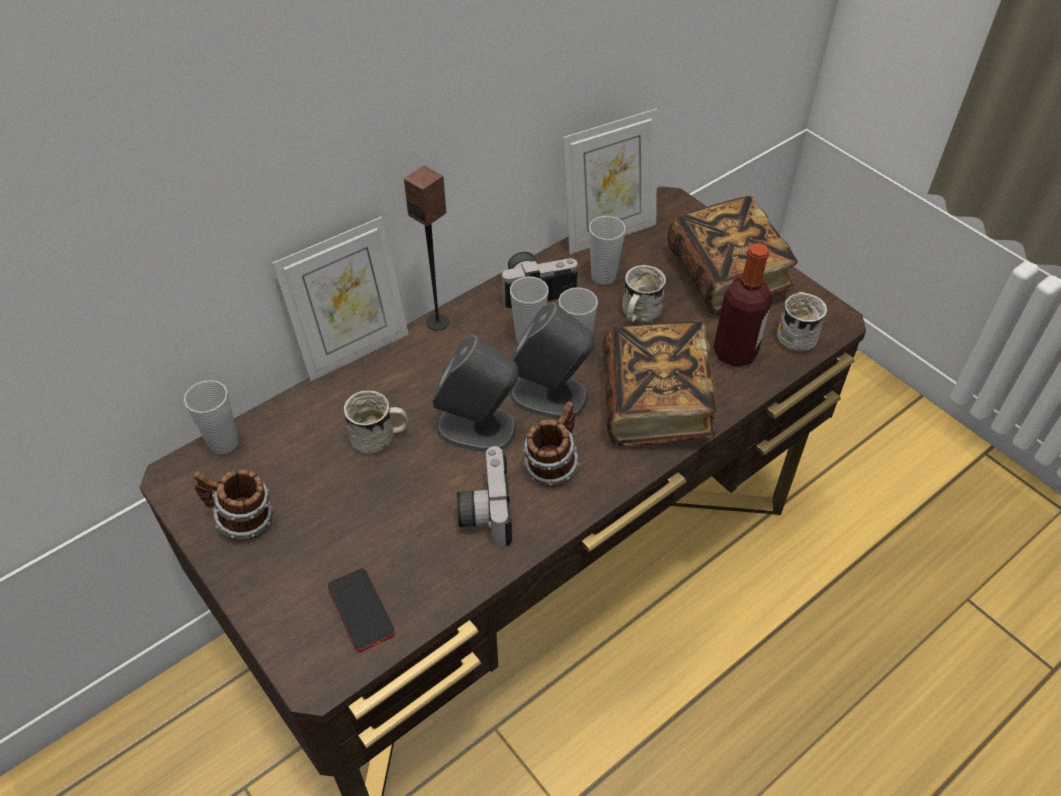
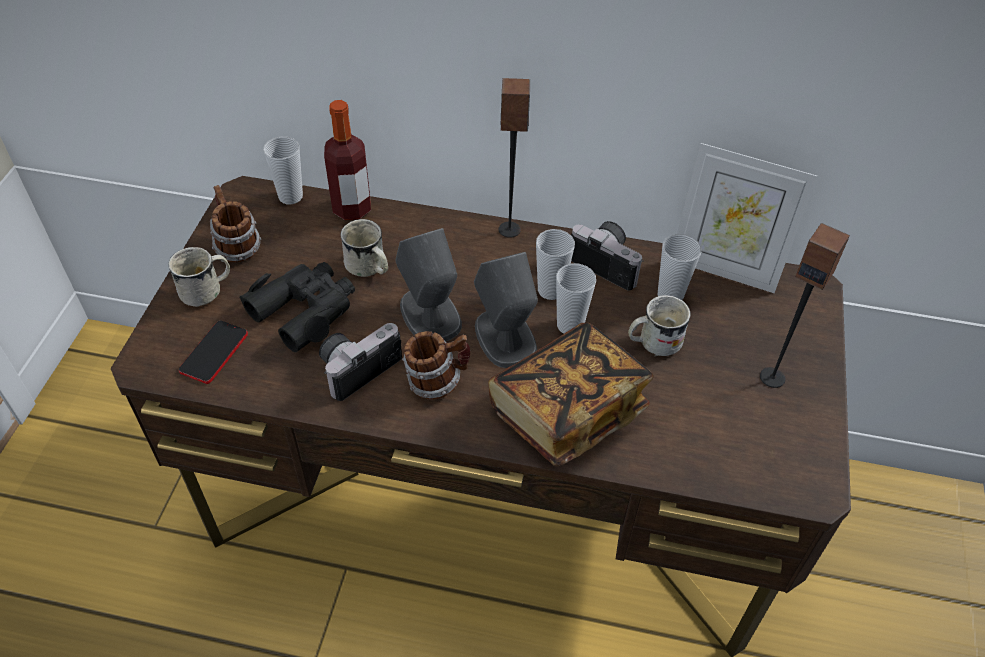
camera: 50 degrees right, 0 degrees up
(355, 350) = (435, 204): picture frame -> none
(380, 511) = (305, 310): none -> black binoculars
(727, 276) = (772, 377): book -> speaker
(735, 353) = (685, 434): bottle -> bottle (352, 208)
(796, 333) = (762, 468): white mug -> white mug (207, 290)

